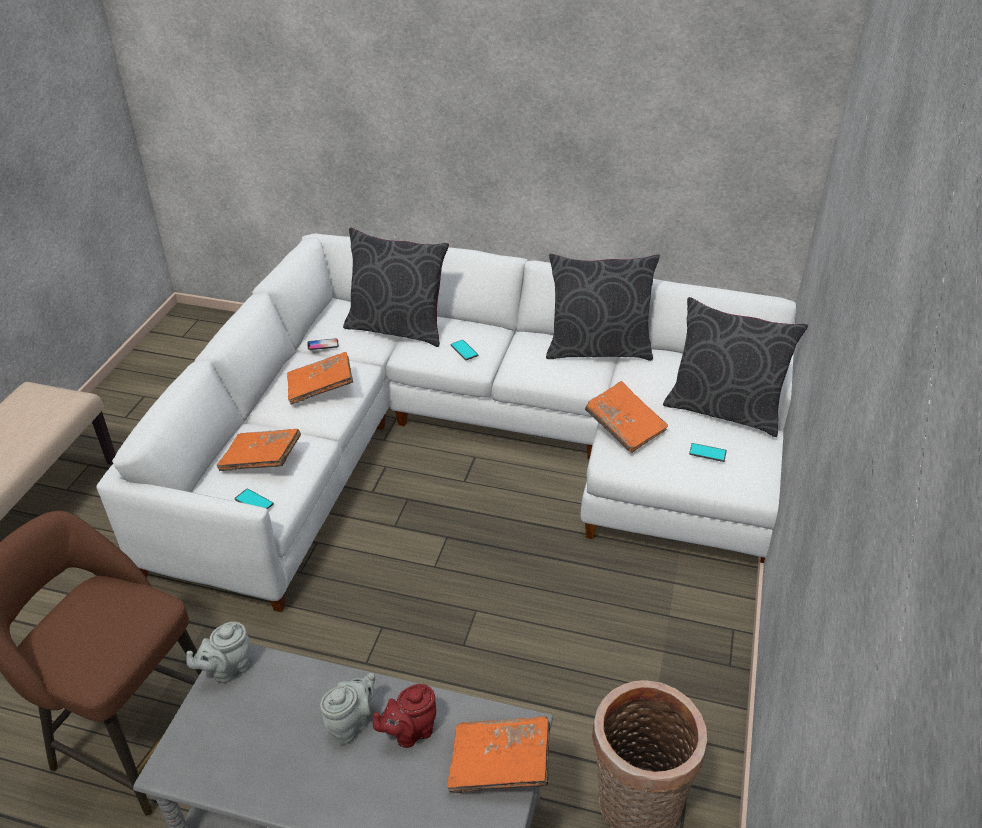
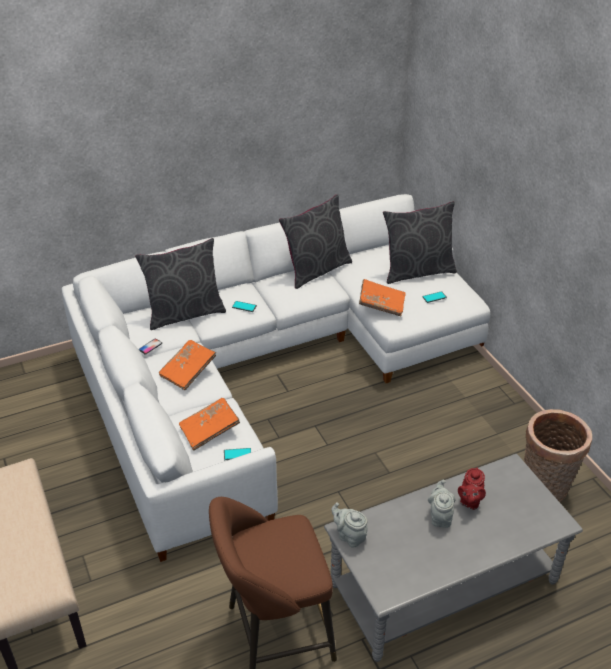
camera: 40 degrees left, 0 degrees up
(227, 669) = (350, 536): grey teapot -> grey teapot turned 120 degrees clockwise
(500, 764) = (522, 487): orange book -> none

